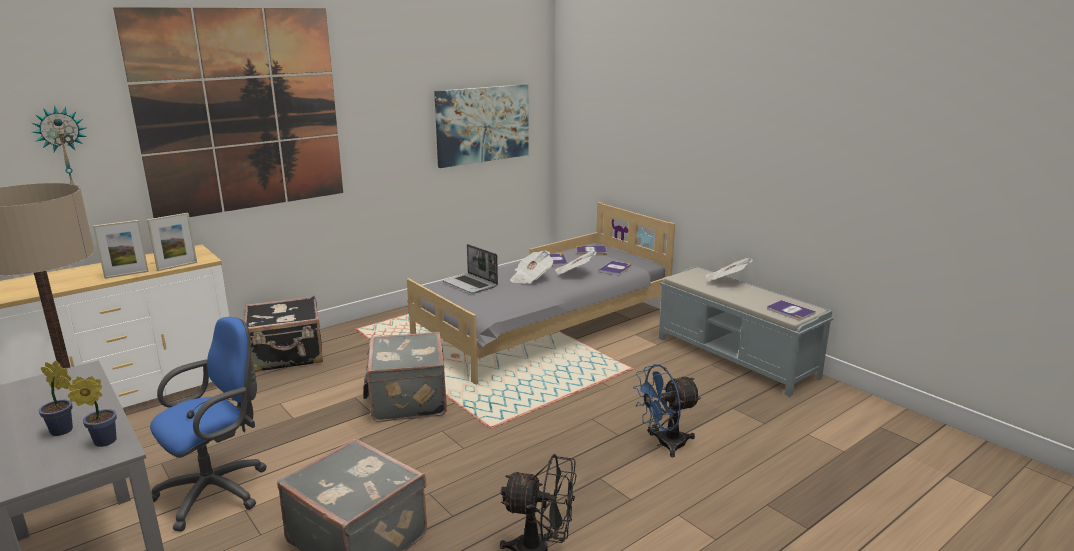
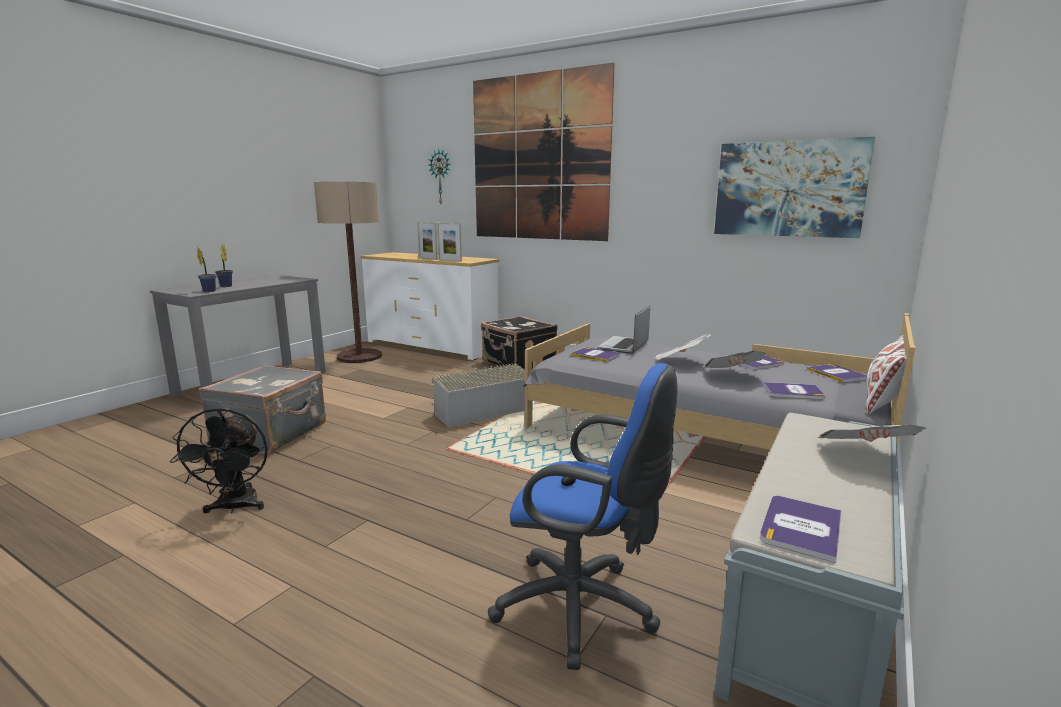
camera: 70 degrees right, 5 degrees down
(218, 491) = (331, 387): blue office chair -> blue office chair (583, 610)
(407, 400) = (477, 409): grey suitcase -> grey storage box
(488, 298) = (596, 355): none -> book
(633, 254) = (885, 397): none -> white pillow
(664, 444) = (458, 556): blue fan -> none

